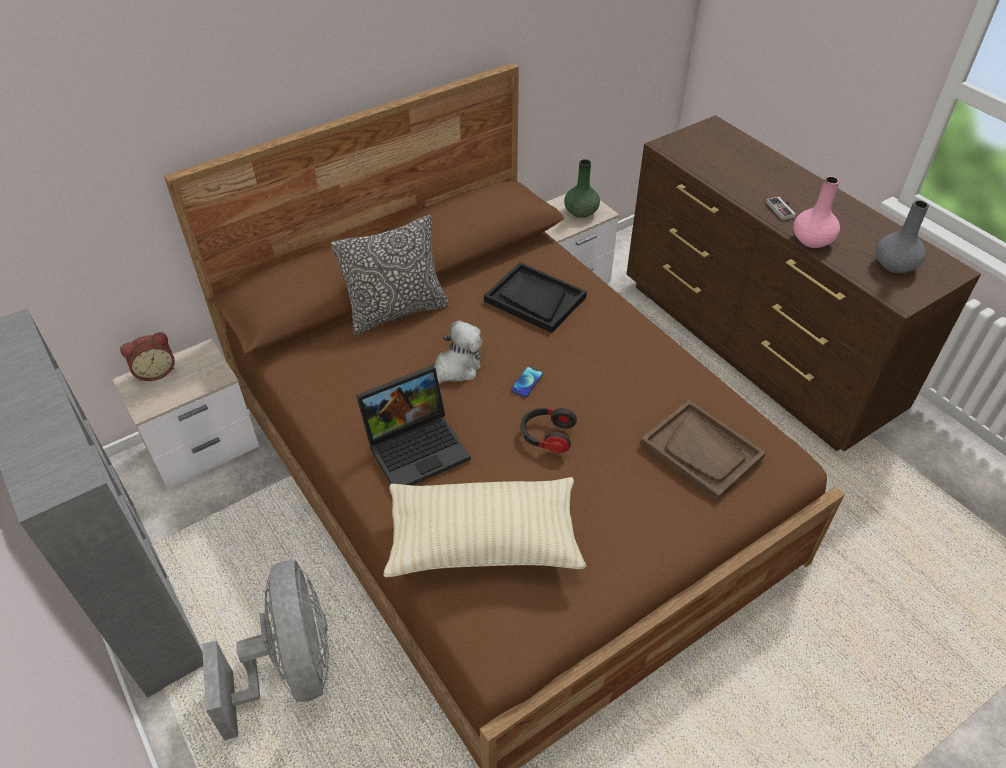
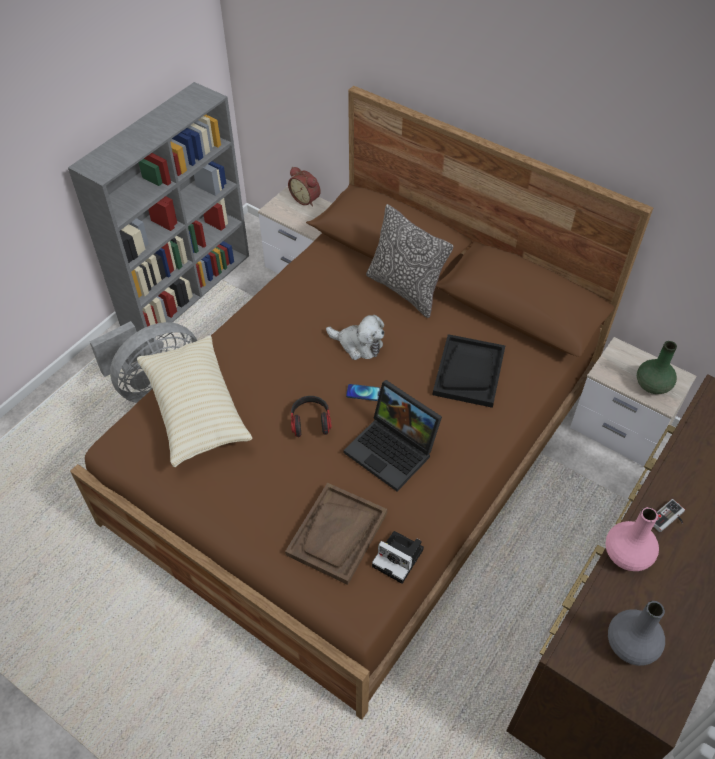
camera: 70 degrees right, 5 degrees up
(418, 446) = (268, 347): laptop -> laptop (393, 450)
(740, 412) = (400, 558): none -> camera

